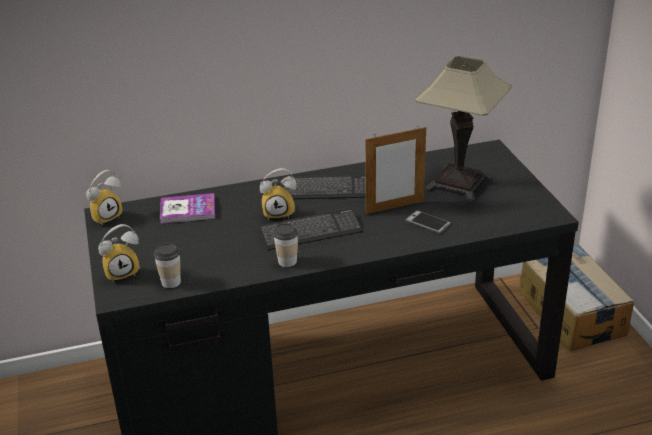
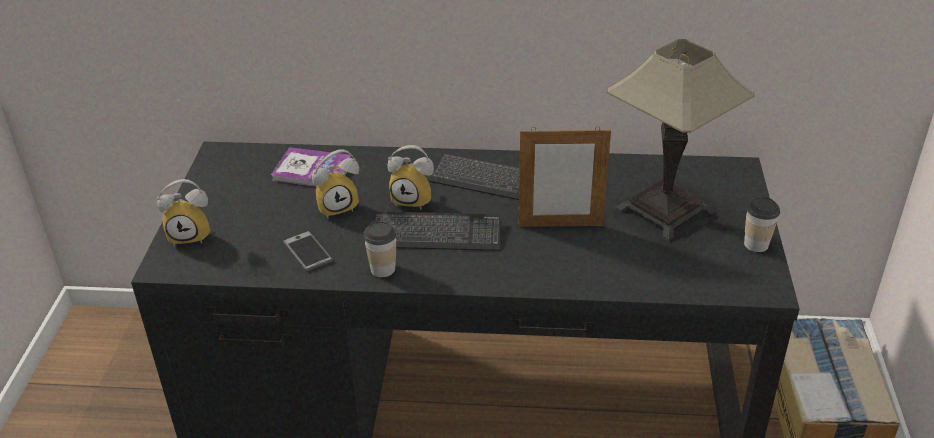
camera: 20 degrees right, 5 degrees up
(106, 216) = (219, 157): alarm clock -> alarm clock (338, 206)
(171, 282) = (235, 262): cup -> cup (756, 244)
(428, 223) = (590, 258): phone -> phone (308, 252)

